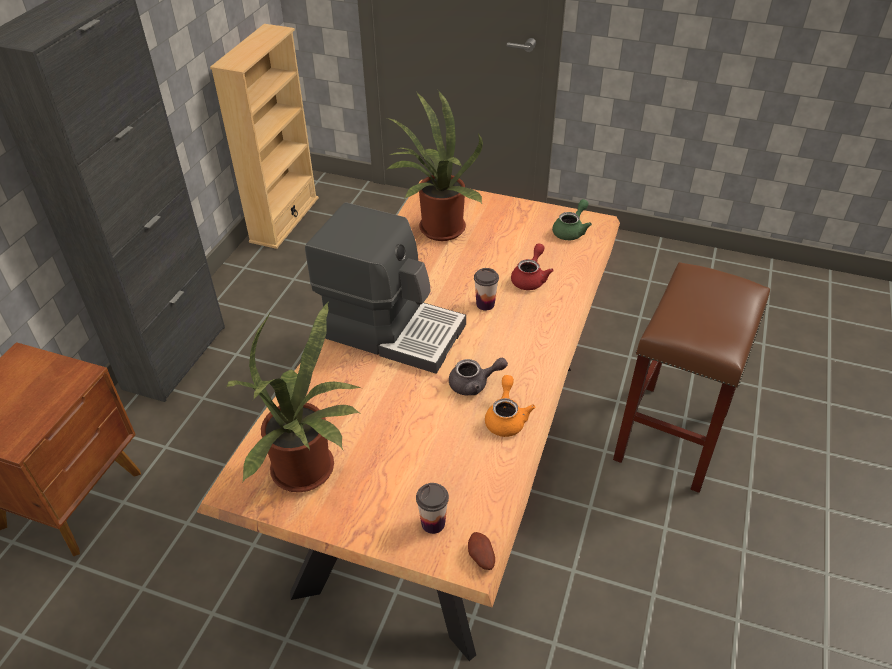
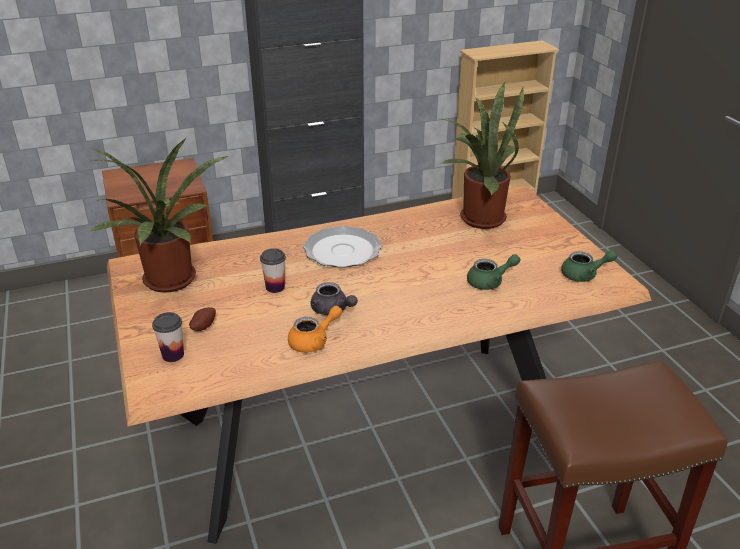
camera: 50 degrees right, 10 degrees down
(392, 329) = (343, 250): coffee machine -> plate
(480, 557) = (160, 392): potato -> potato (203, 326)
(485, 304) = (427, 275): cup -> cup (275, 287)
(530, 278) = (490, 282): red teapot -> green teapot

